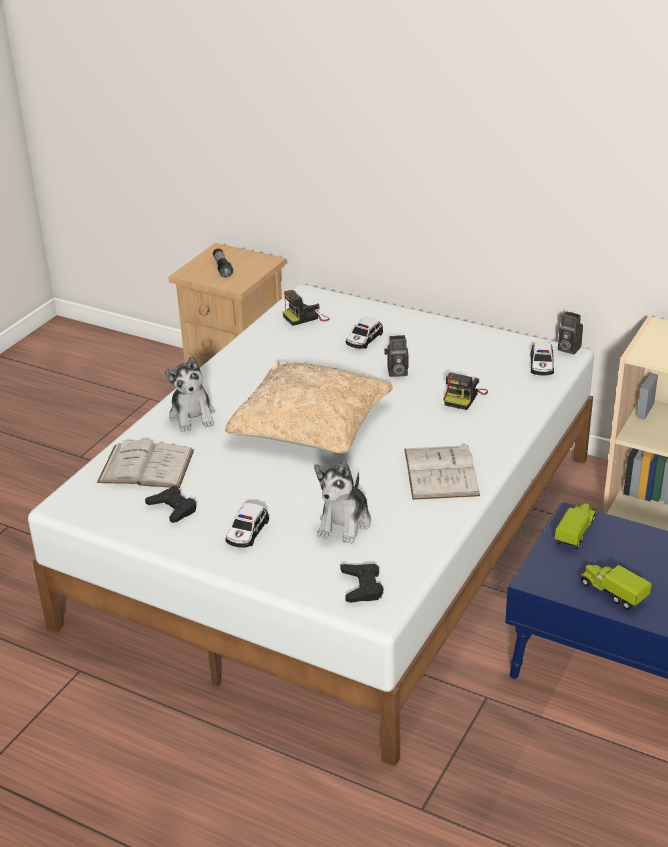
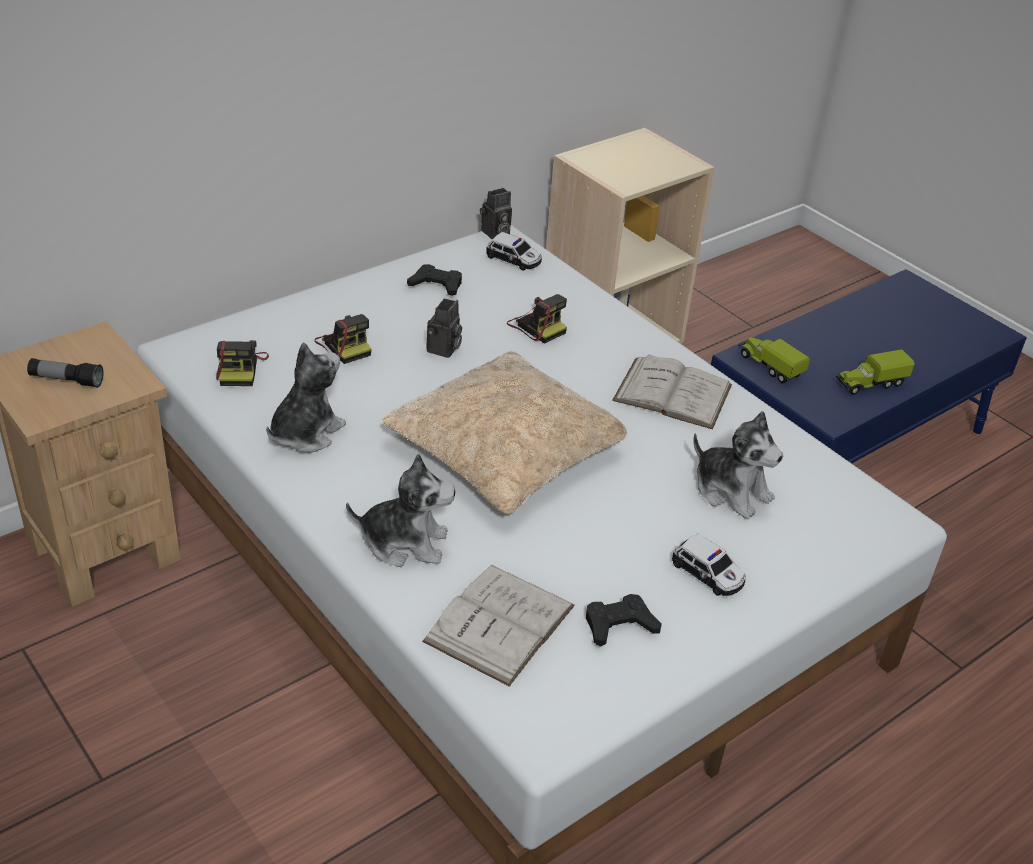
camera: 70 degrees left, 5 degrees up
(264, 355) = (305, 433): none -> plush toy
(362, 586) = (854, 517): black game controller -> black game controller (436, 285)
(364, 339) = (344, 345): toy car -> camera

